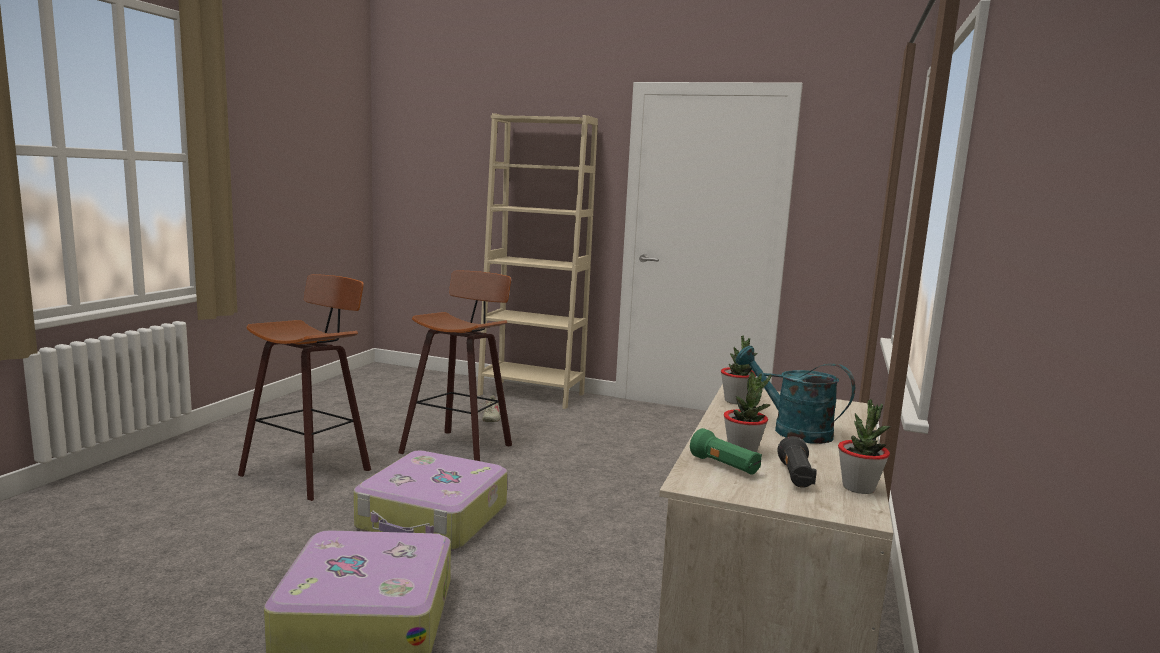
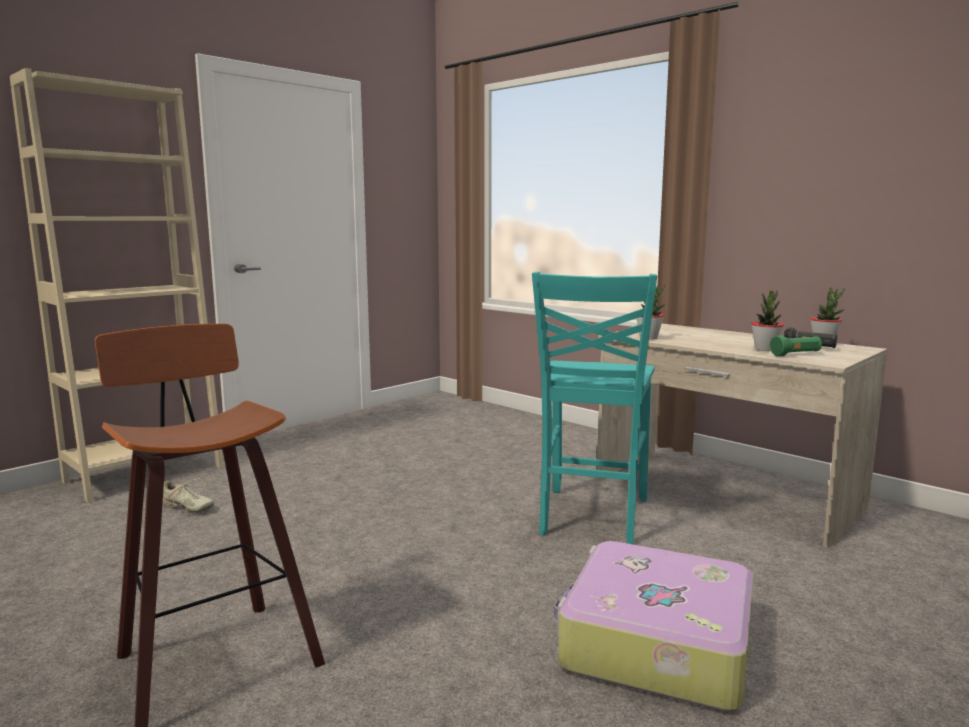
camera: 65 degrees left, 0 degrees up
(433, 518) = (452, 581): suitcase -> none
(460, 448) = (265, 539): stool -> none
(602, 561) = (591, 517): none -> turquoise chair
(792, 430) = (718, 338): turquoise watering can -> none

